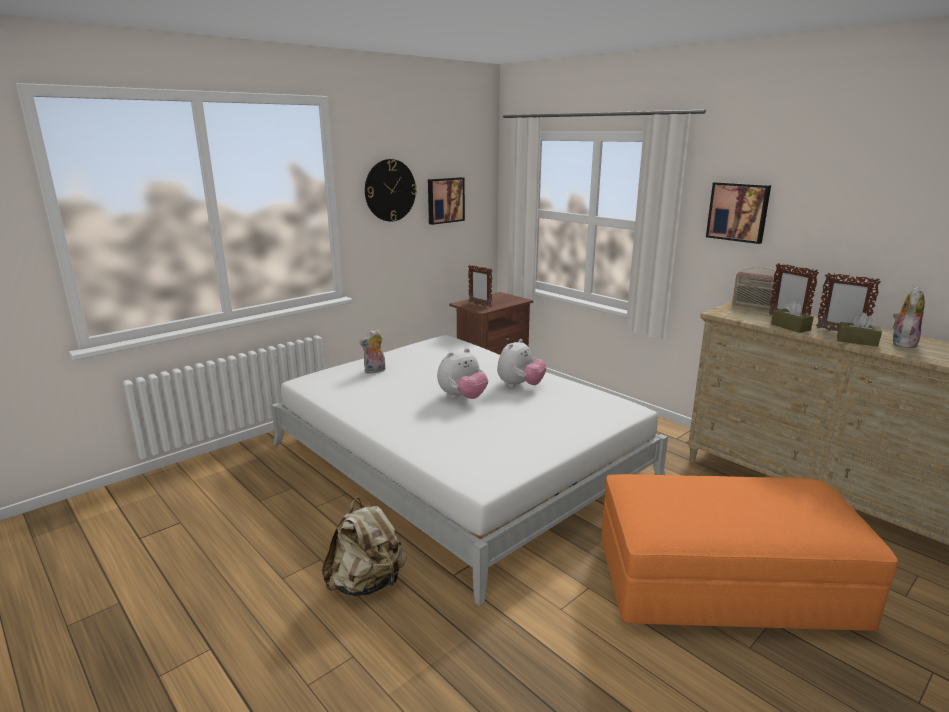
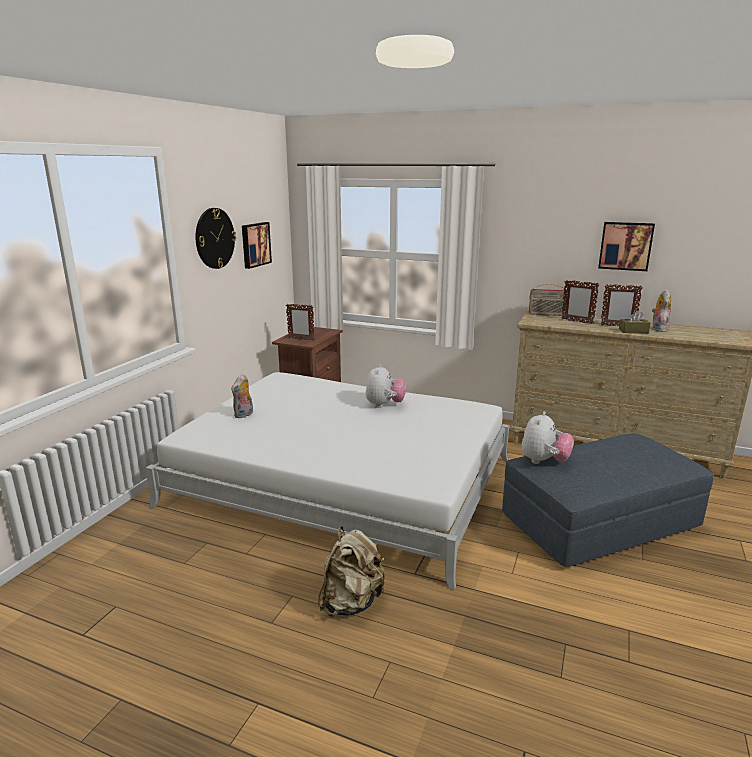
camera: 25 degrees left, 0 degrees up
(462, 398) = (350, 423): plush toy -> plush toy (544, 461)
(724, 585) = (599, 524): orange ottoman -> grey ottoman
(738, 212) = (523, 242): picture -> picture (625, 246)
(790, 327) = (585, 327): brown tissue box -> none

